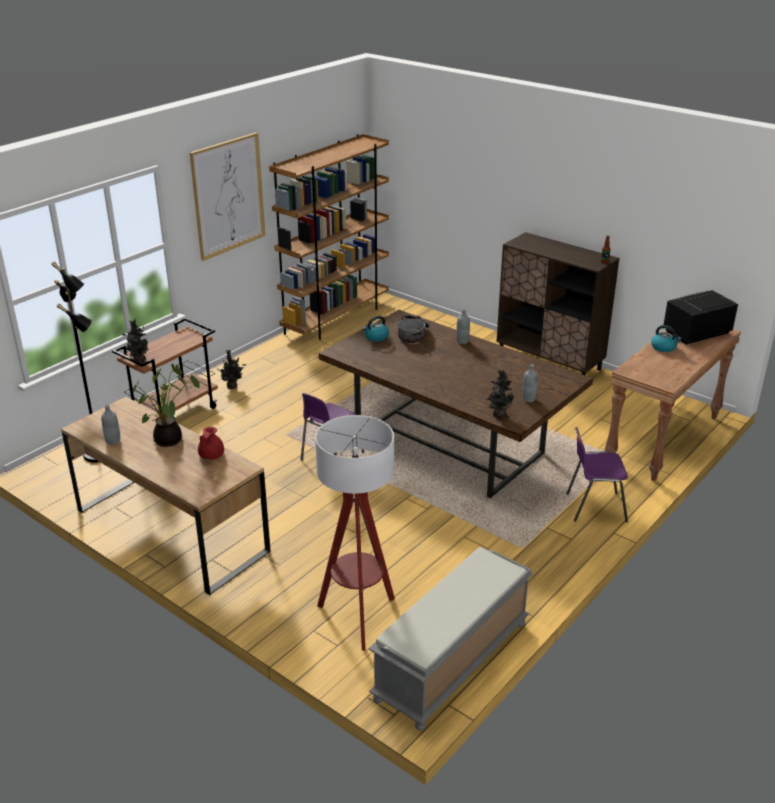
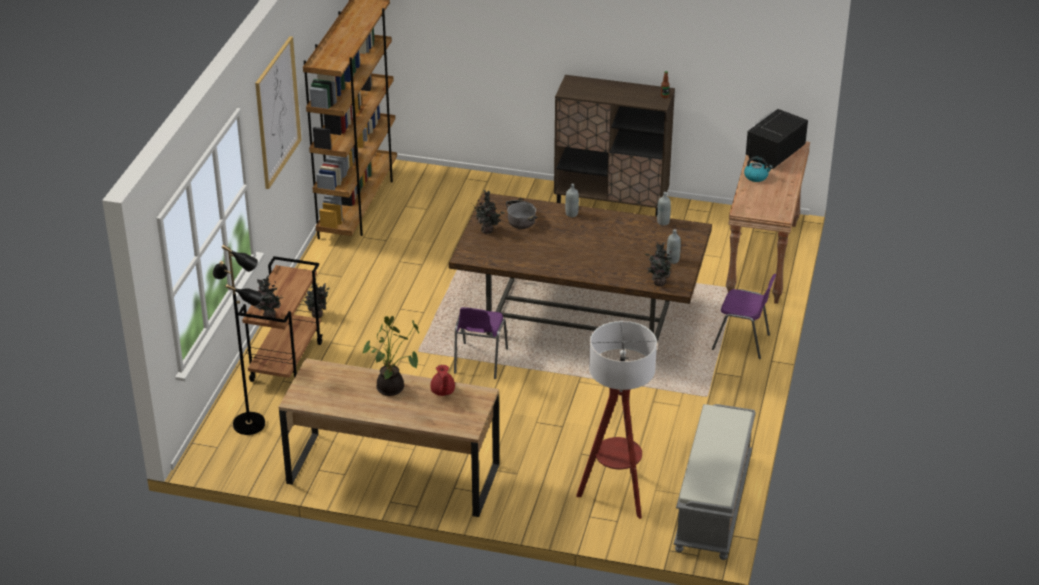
camera: 25 degrees left, 5 degrees up
(113, 441) = (341, 404): grey bottle -> grey bottle (663, 222)
(376, 337) = (488, 230): kettle -> potted plant
(594, 507) = (742, 342): purple chair -> purple chair turned 135 degrees counterclockwise

